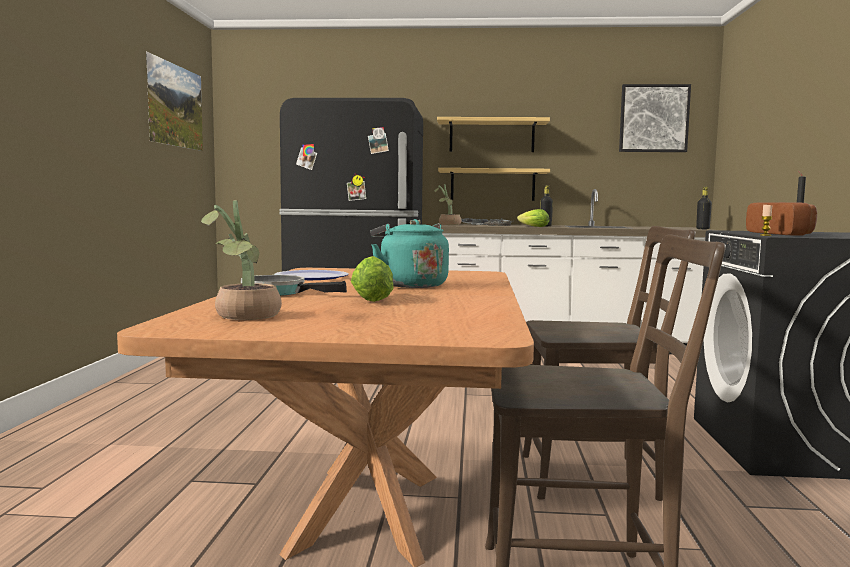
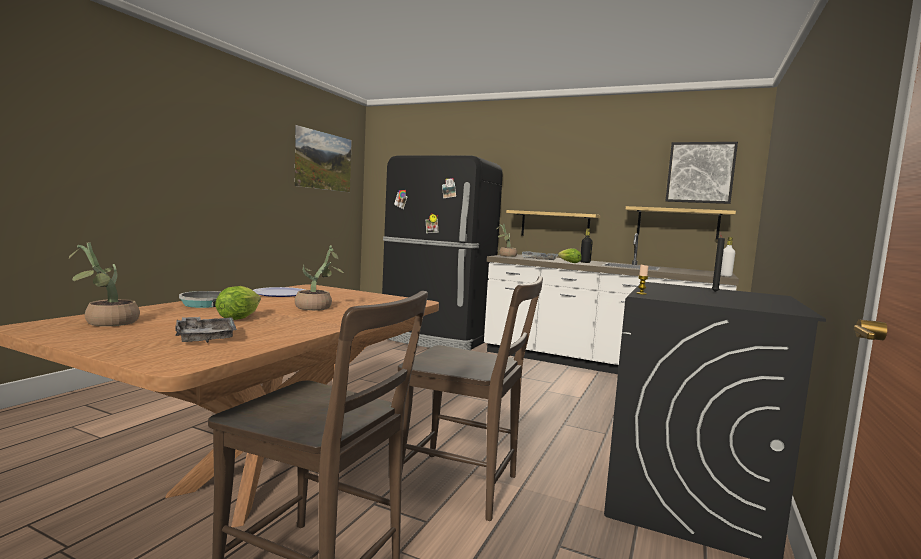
camera: 20 degrees right, 0 degrees up
(410, 285) = (318, 308): turquoise kettle -> potted plant
(416, 317) = (205, 337): none -> grey tray
(491, 136) = (556, 185): shelf -> shelf (677, 223)
(702, 229) = (725, 276): black bottle -> white bottle
(783, 234) = (676, 293): bread -> none

